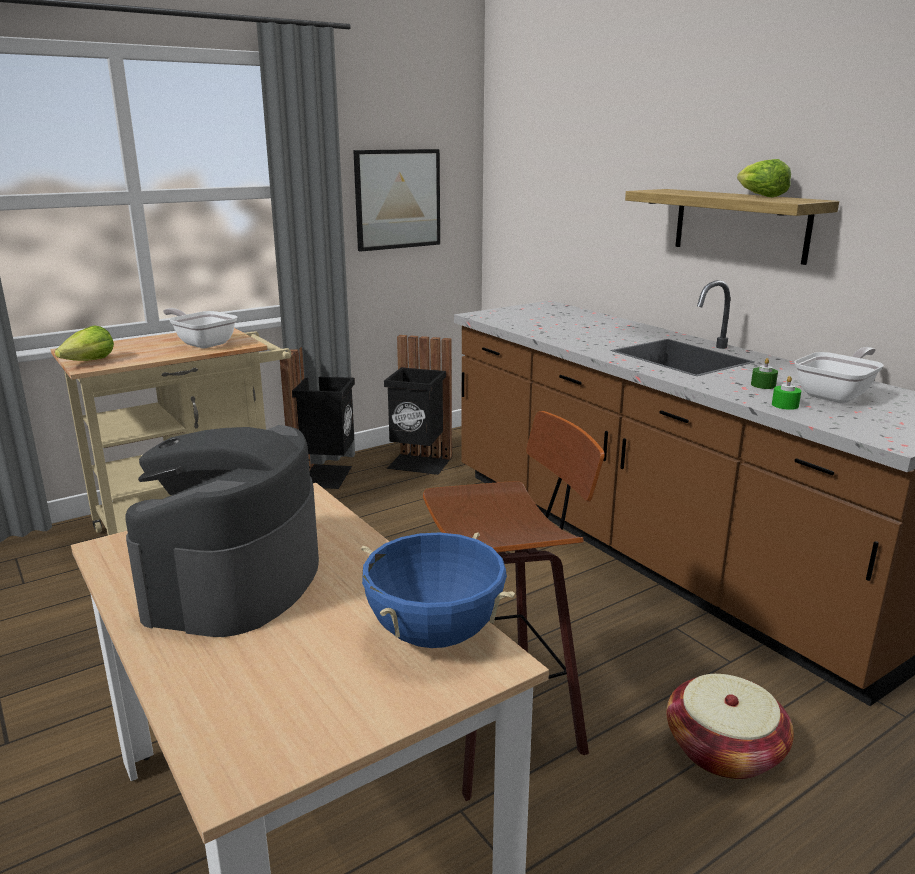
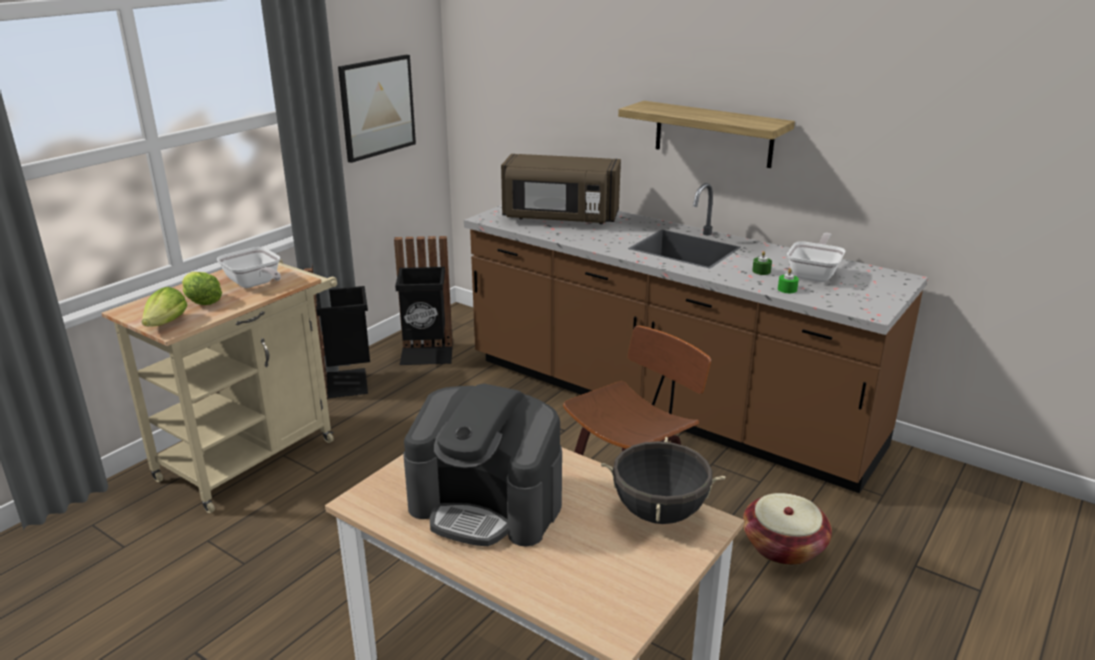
camera: 20 degrees left, 5 degrees up
(202, 343) = (255, 284): frying pan -> frying pan turned 150 degrees counterclockwise
(235, 580) = (487, 505): coffee machine -> coffee machine turned 60 degrees counterclockwise
(434, 634) = (659, 513): blue cooking pot -> black cooking pot
(558, 320) = (560, 218): none -> brown microwave
(759, 196) = (732, 115): lettuce -> lettuce (201, 300)

